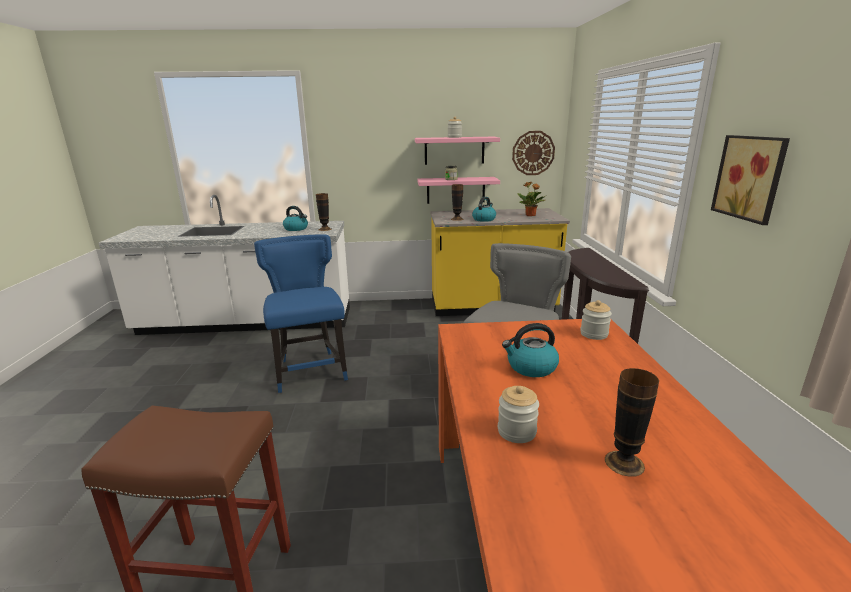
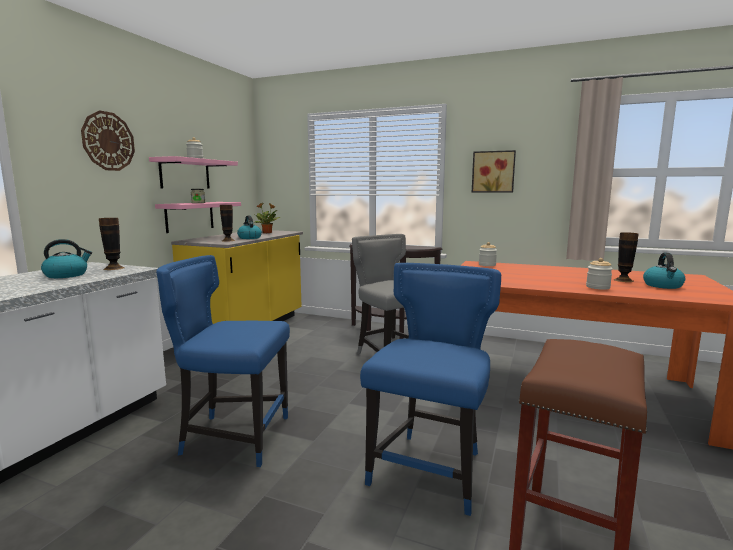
camera: 65 degrees left, 10 degrees down
(300, 471) = (430, 469): none -> blue chair
(531, 367) = (525, 277): kettle -> kettle (663, 286)
(533, 153) = (240, 180): wall clock -> wall clock (108, 141)

